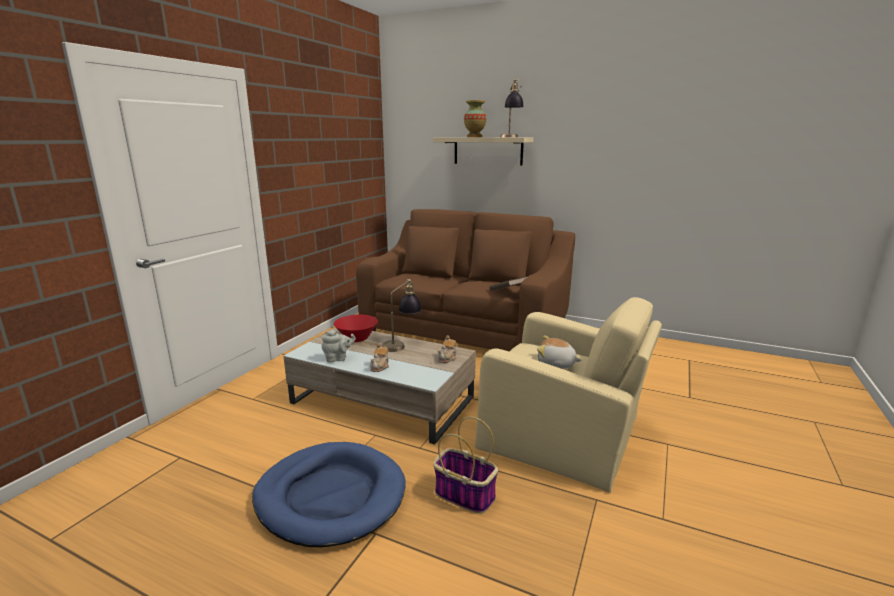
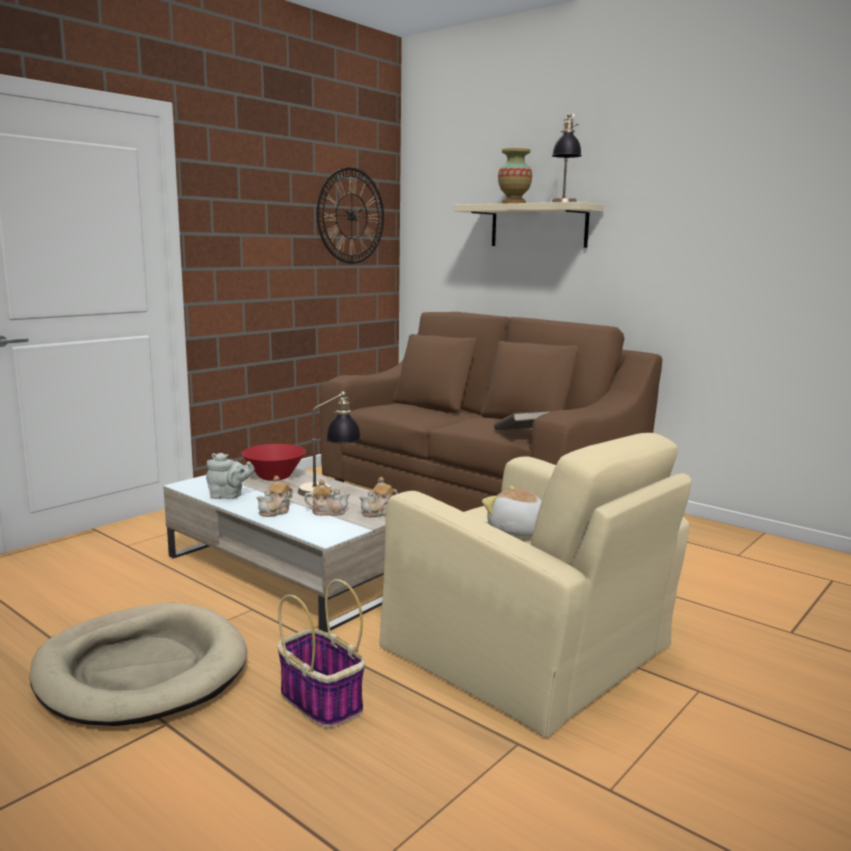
camera: 15 degrees right, 5 degrees down
(331, 496) = (141, 670): blue dog bed -> beige dog bed
(357, 145) = (351, 216): none -> wall clock
(414, 362) = (327, 512): none -> teapot

